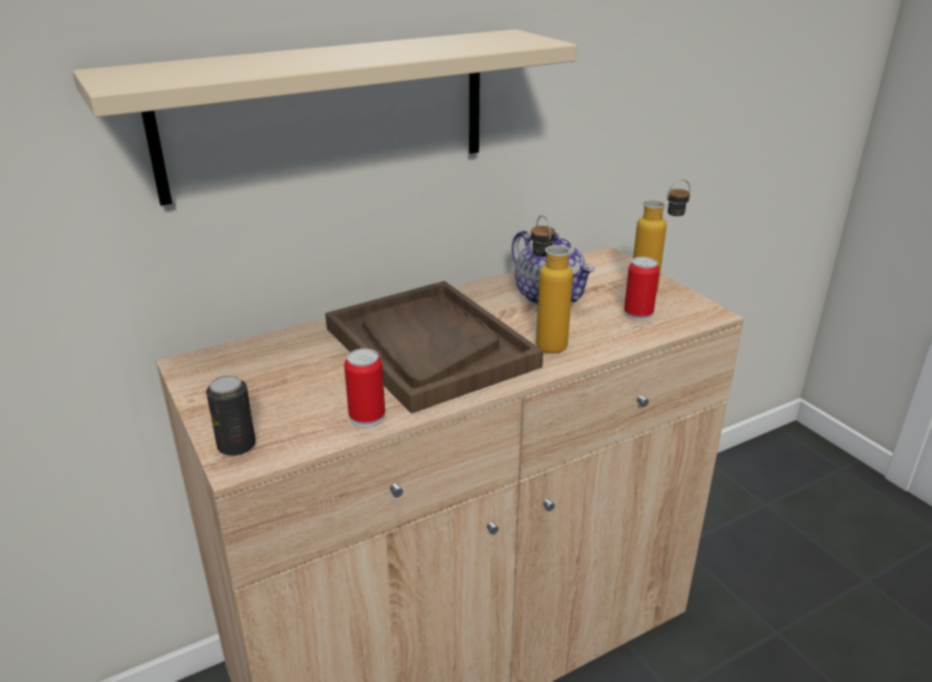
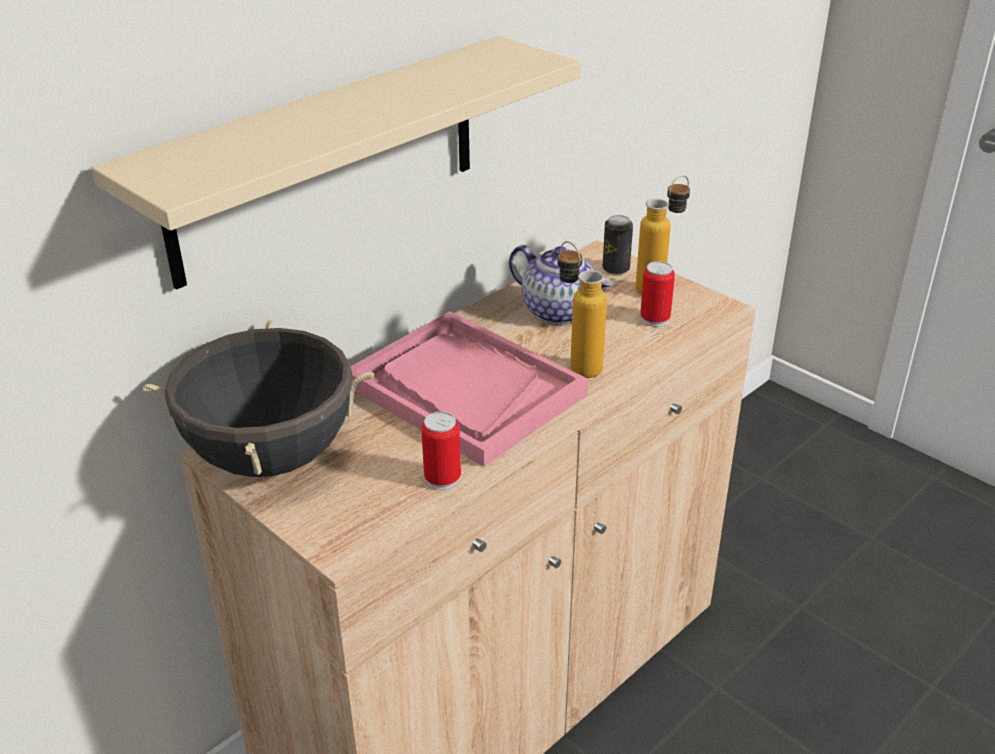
camera: 15 degrees left, 5 degrees up
(229, 374) = (271, 456): none -> black cooking pot
(237, 446) = (329, 532): can -> can (616, 269)
(429, 347) = (464, 390): brown tray -> pink tray

